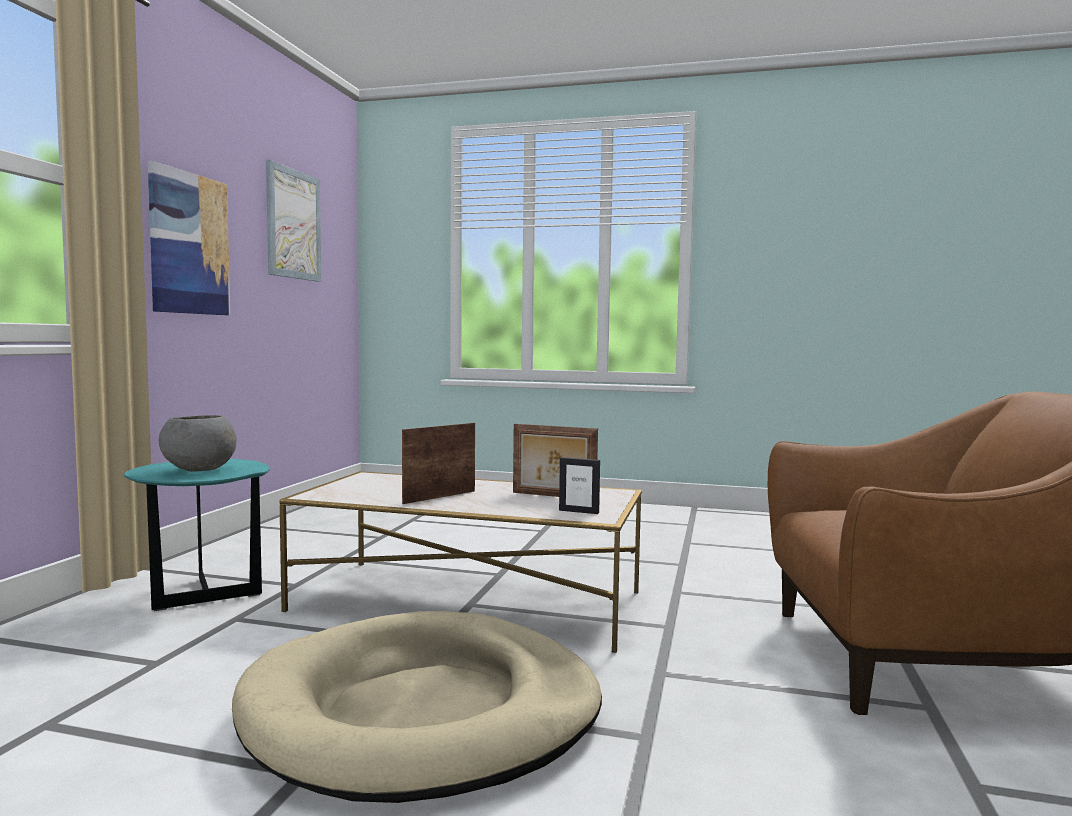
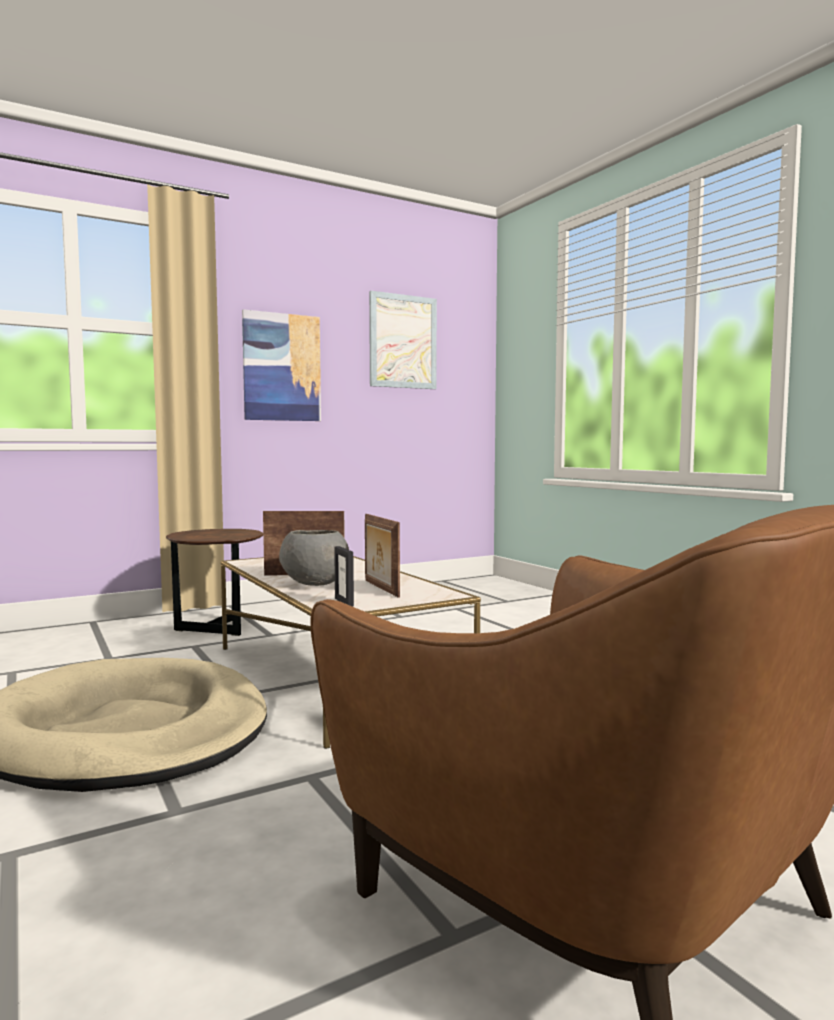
camera: 45 degrees right, 0 degrees up
(199, 470) = (208, 535): grey bowl -> grey bowl (315, 584)
(203, 593) = (218, 627): turquoise side table -> brown side table

